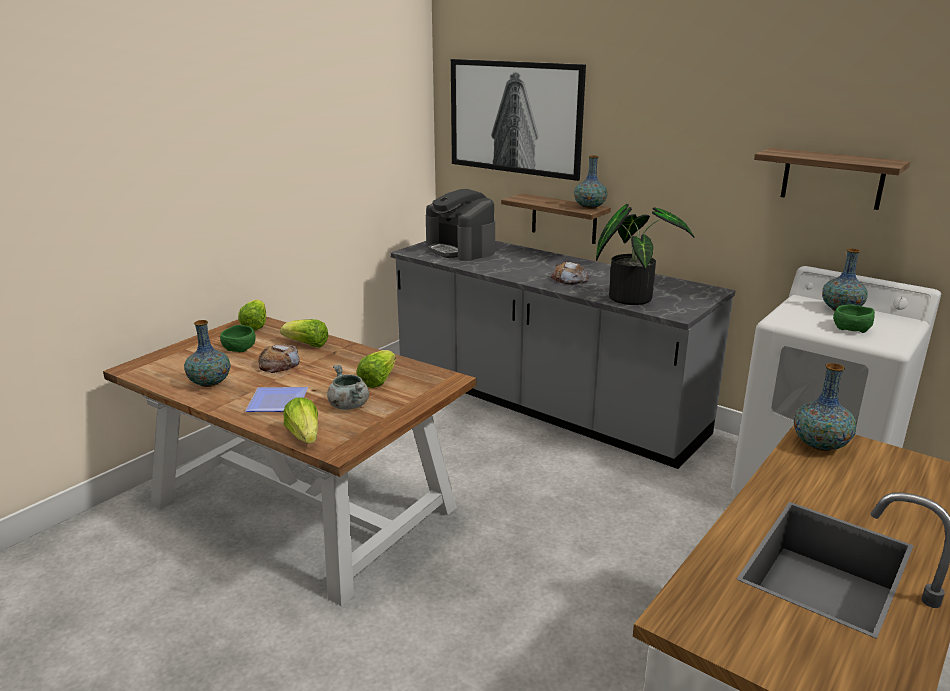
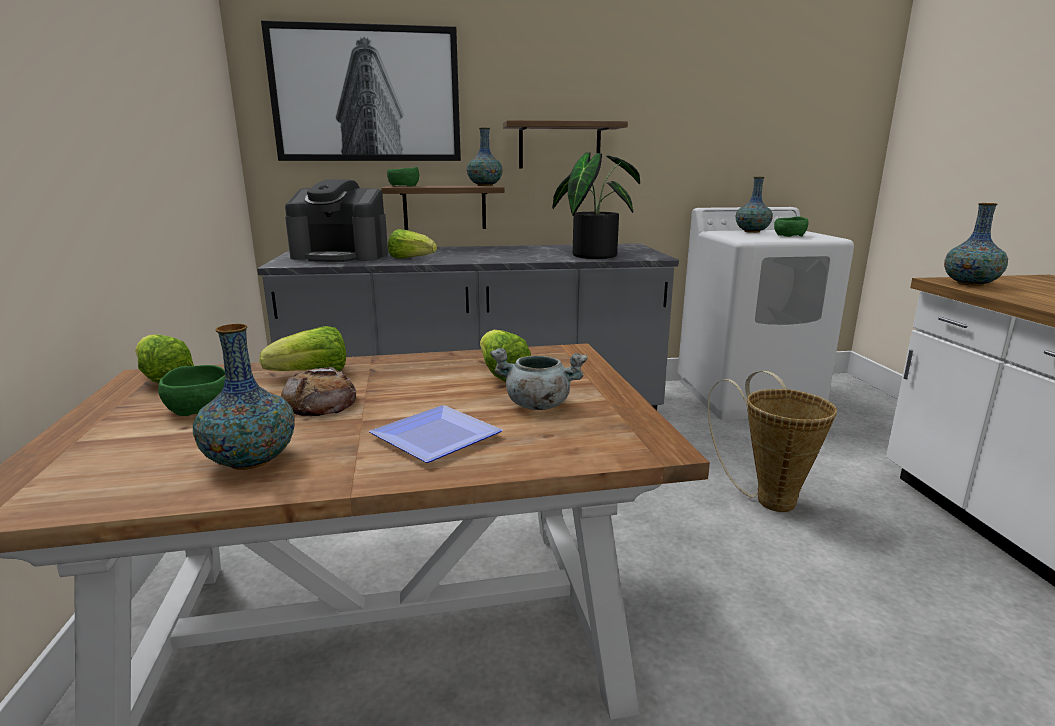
camera: 45 degrees left, 5 degrees down
(304, 436) = (578, 453): lettuce -> lettuce (411, 259)
(526, 197) = (403, 186): none -> green bowl
(569, 279) = (510, 255): bread -> none
(632, 569) = (768, 498): none -> basket
(832, 178) = (708, 127): shelf -> shelf (559, 146)

